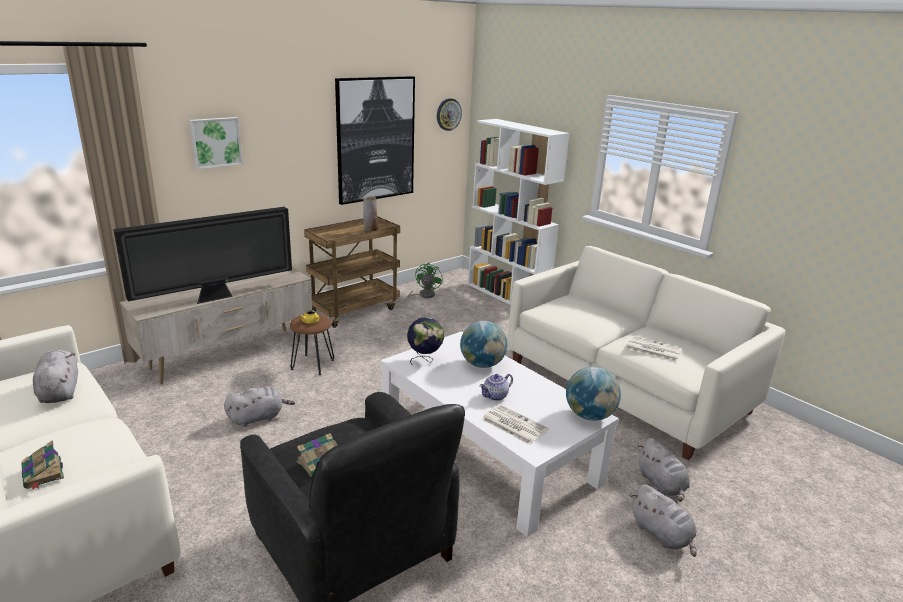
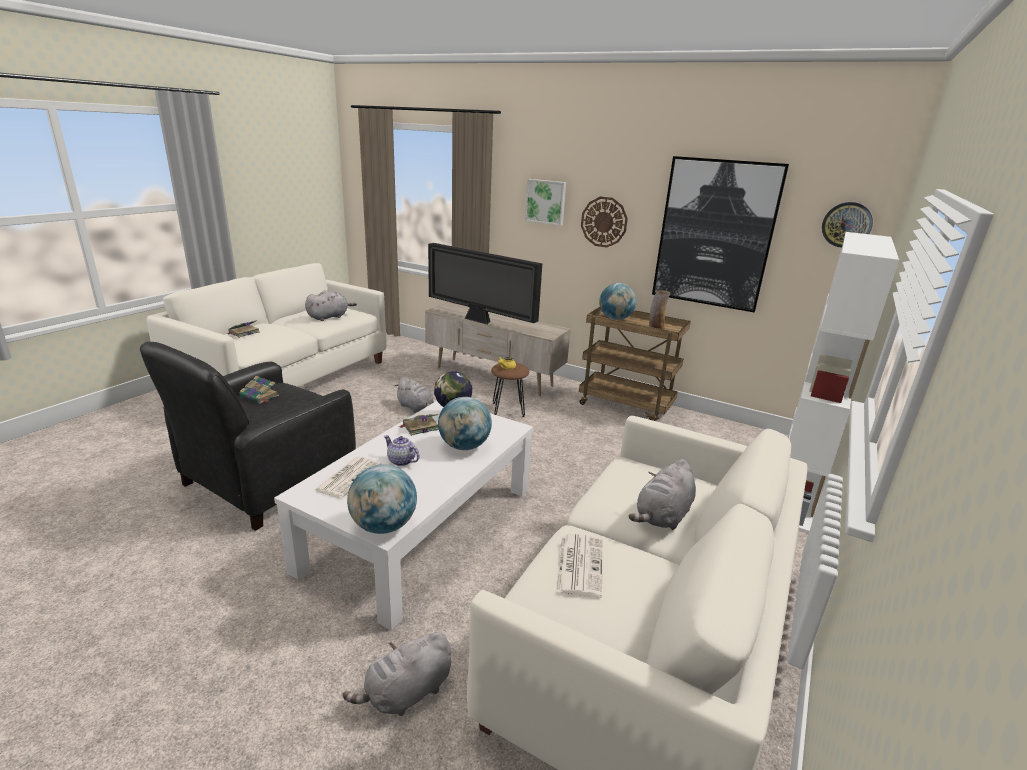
camera: 70 degrees right, 0 degrees up
(283, 150) = (604, 222): none -> wall clock
(333, 237) = (615, 319): none -> globe
(423, 295) = (709, 434): green fan -> none
(437, 379) = (419, 427): none -> book
(662, 535) = (299, 695): grey plush toy -> grey plush toy (662, 516)

